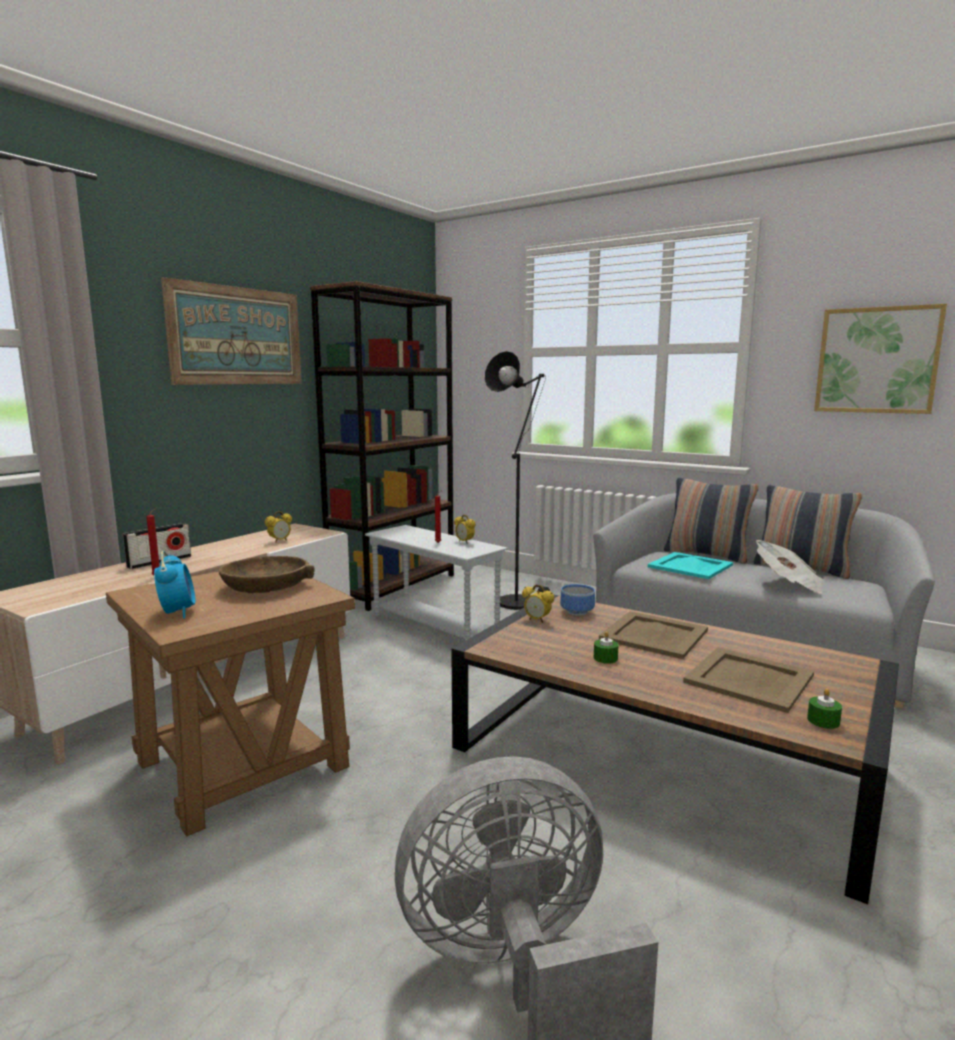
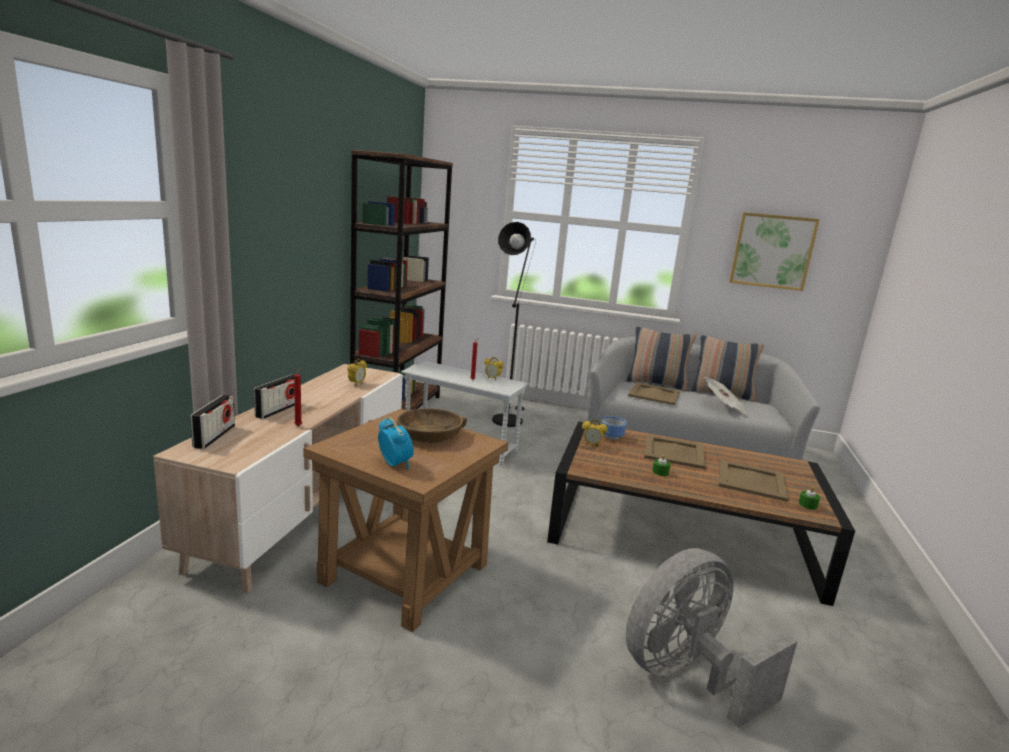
camera: 20 degrees left, 5 degrees up
(59, 582) = (214, 436): none -> radio
(237, 336) = (304, 197): picture -> none
(690, 566) = (654, 394): turquoise tray -> beige tray

